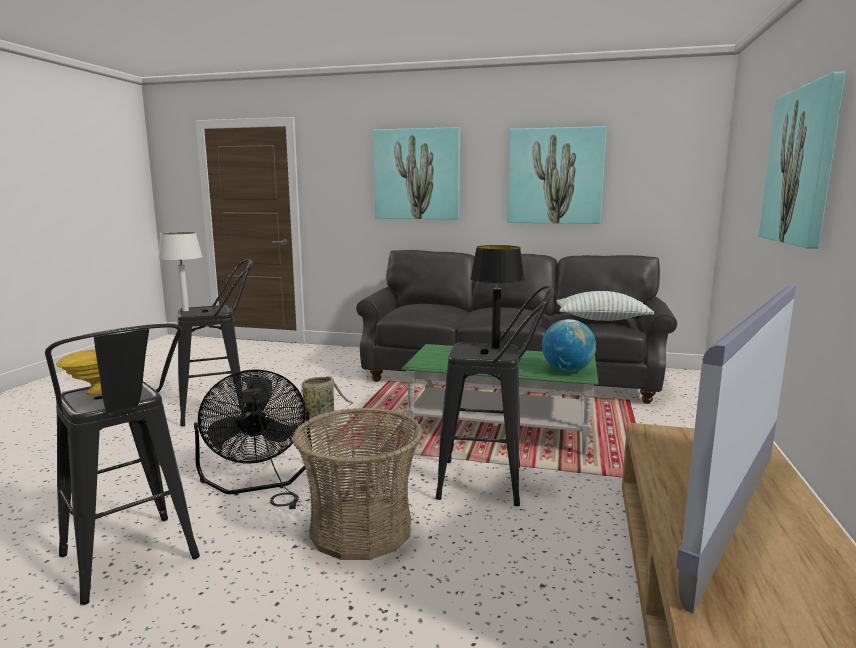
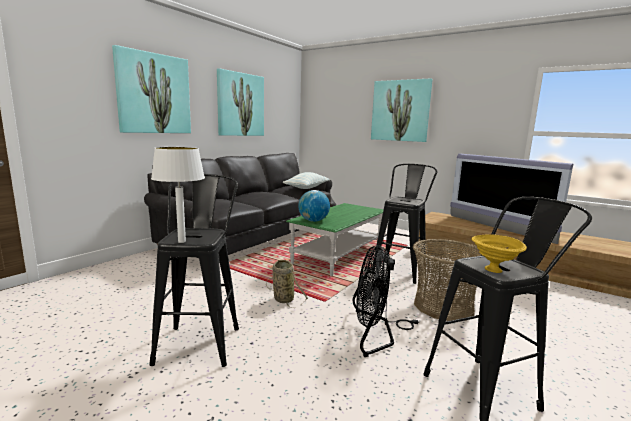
camera: 70 degrees left, 0 degrees up
(495, 347) = (399, 198): black table lamp -> none
(567, 370) = (367, 209): globe -> globe (313, 221)

